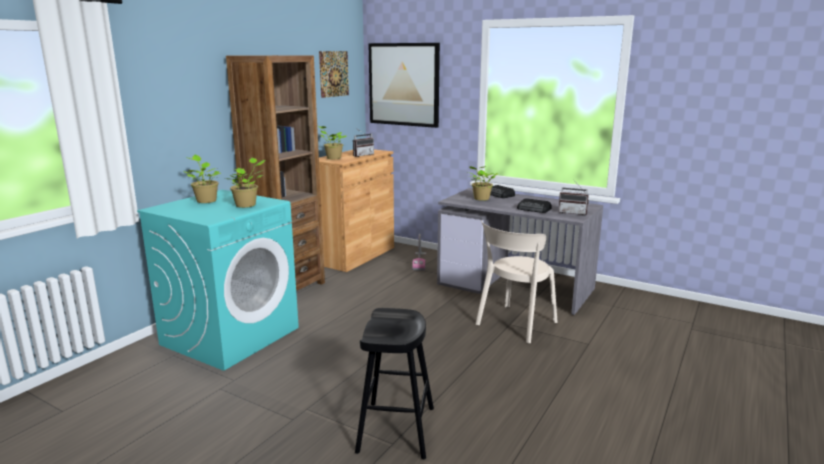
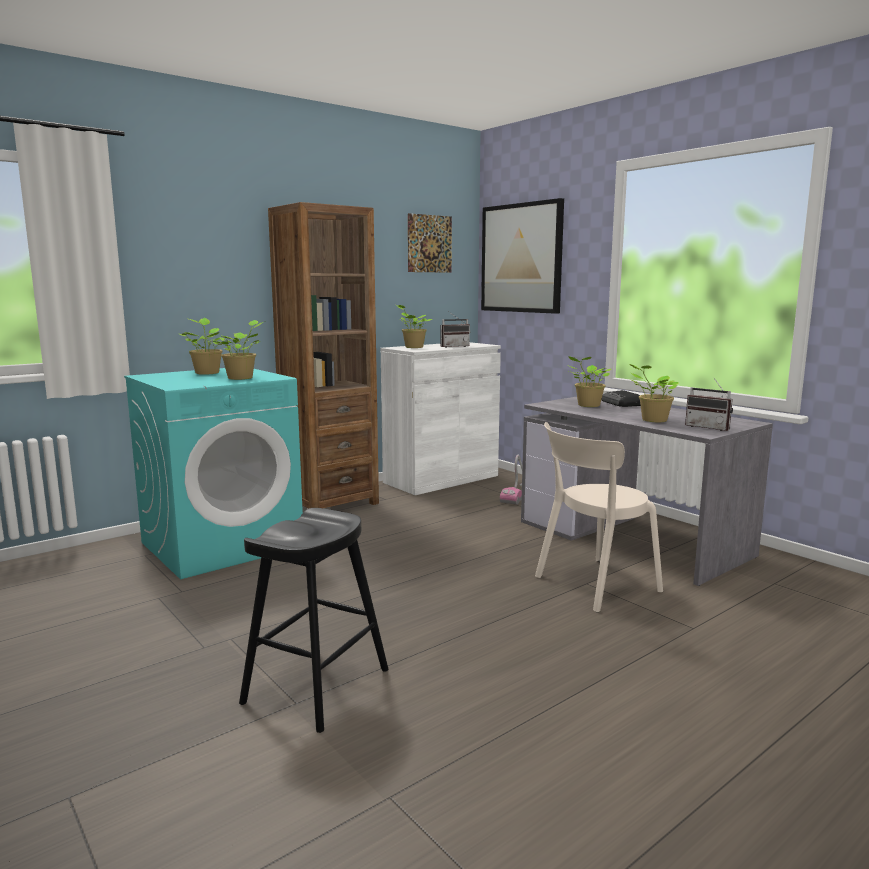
camera: 20 degrees right, 5 degrees down
(355, 255) = (441, 479): brown cabinet -> white cabinet
(534, 209) = (652, 420): radio -> potted plant

